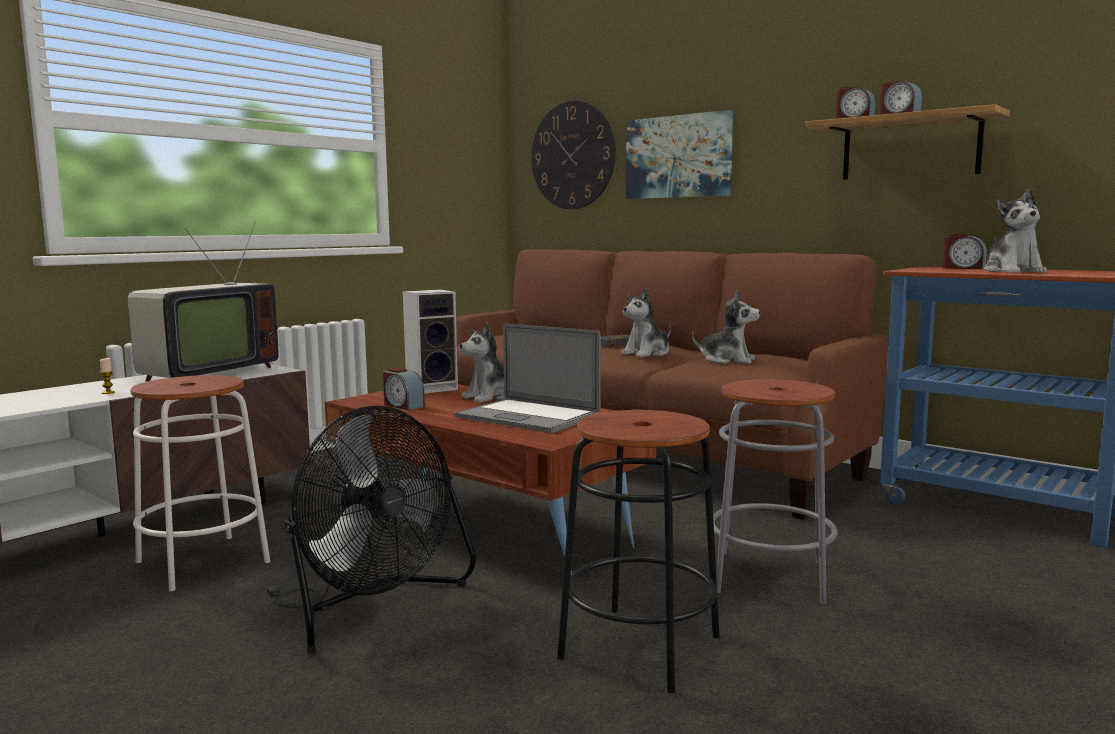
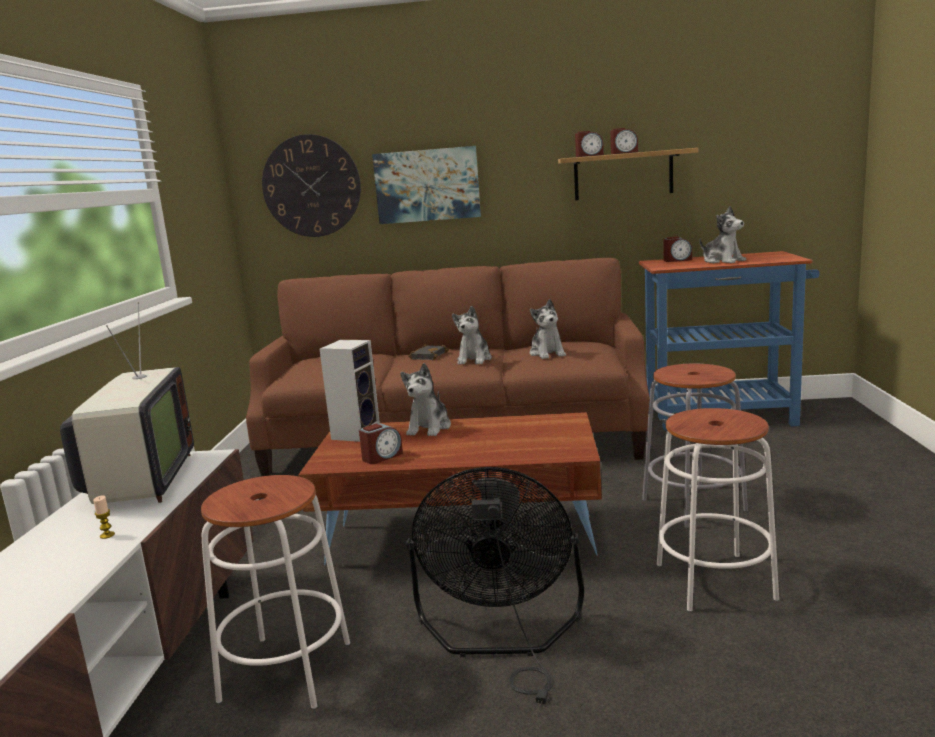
camera: 35 degrees left, 5 degrees up
(363, 607) = (503, 640): black fan -> black fan turned 90 degrees counterclockwise
(403, 405) = (382, 457): alarm clock -> alarm clock turned 45 degrees counterclockwise
(527, 416) = (506, 437): laptop -> none
(640, 647) = (714, 581): black stool -> white stool
(727, 360) = (547, 353): plush toy -> plush toy turned 90 degrees clockwise

